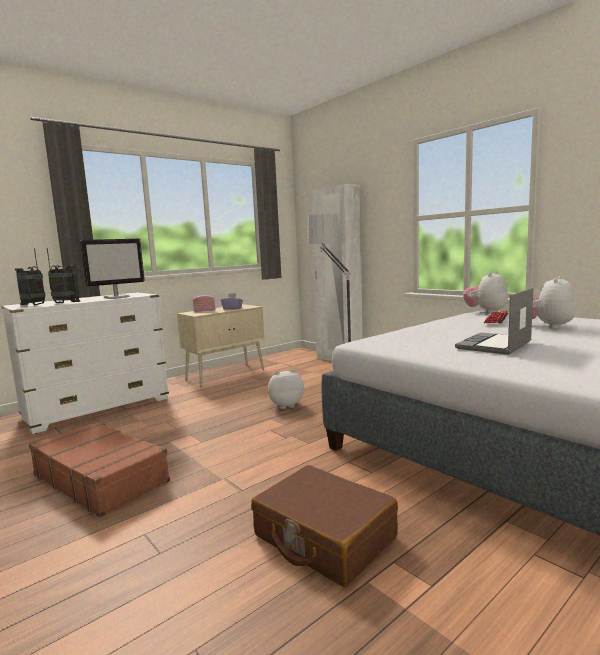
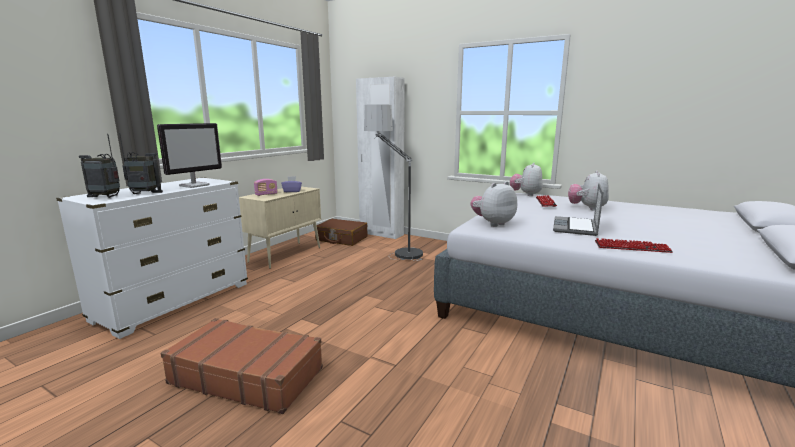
camera: 20 degrees left, 5 degrees up
(285, 405) = (369, 281): plush toy -> plush toy (492, 223)
(324, 537) = (493, 394): brown suitcase -> brown suitcase (341, 239)
(540, 369) = (632, 247): none -> keyboard

